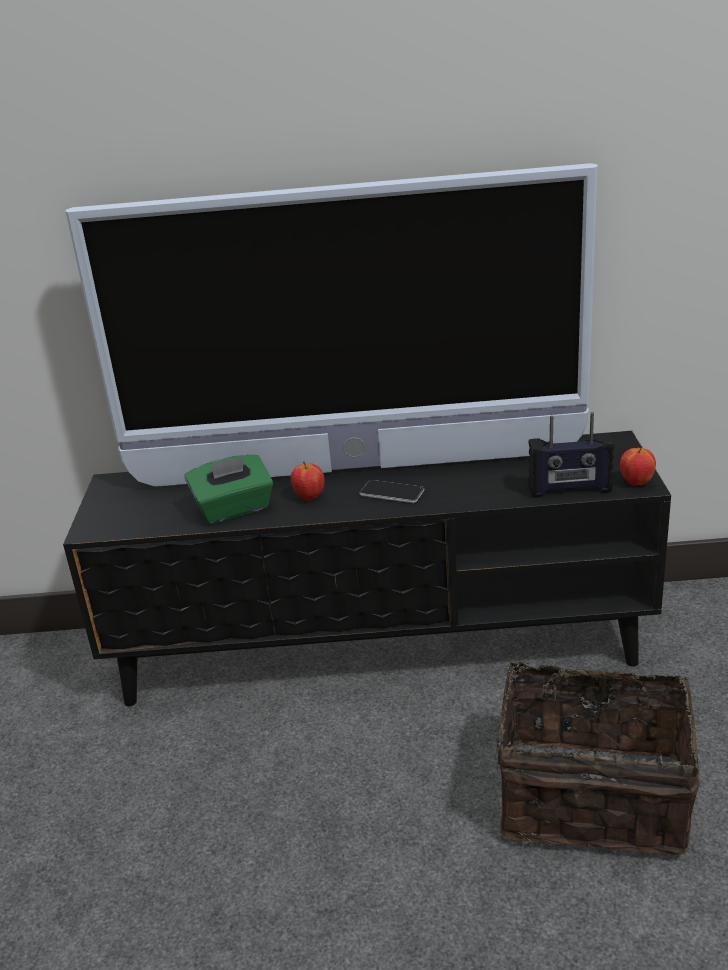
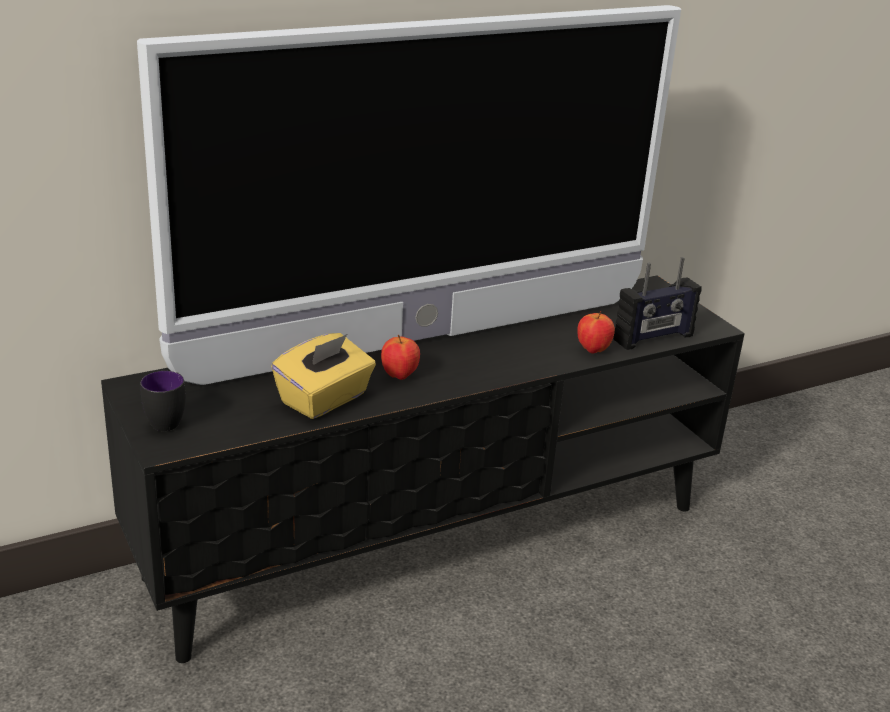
camera: 30 degrees left, 0 degrees up
(110, 510) = (168, 420): none -> mug
(234, 509) = (324, 399): green tissue box -> yellow tissue box
(392, 493) = (484, 361): phone -> none
(592, 793) = (730, 636): basket -> none
(636, 483) = (706, 325): apple -> apple (593, 350)

